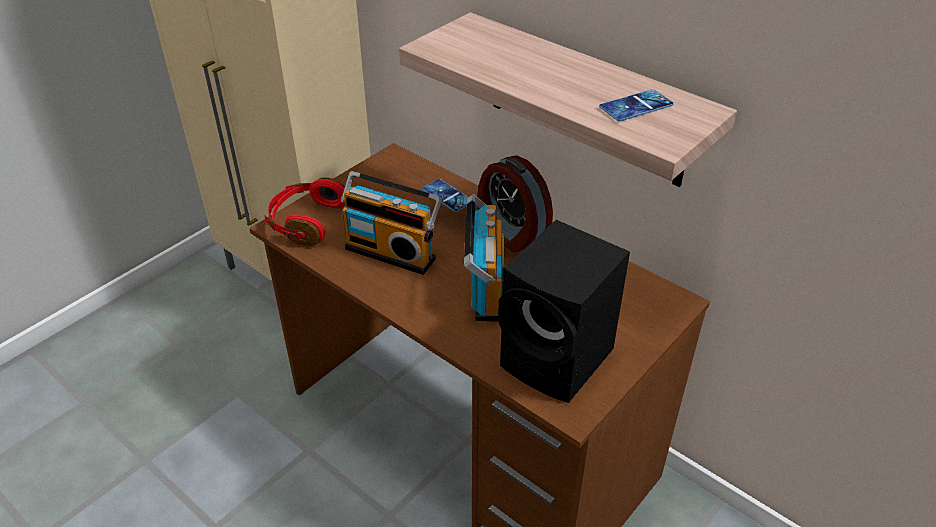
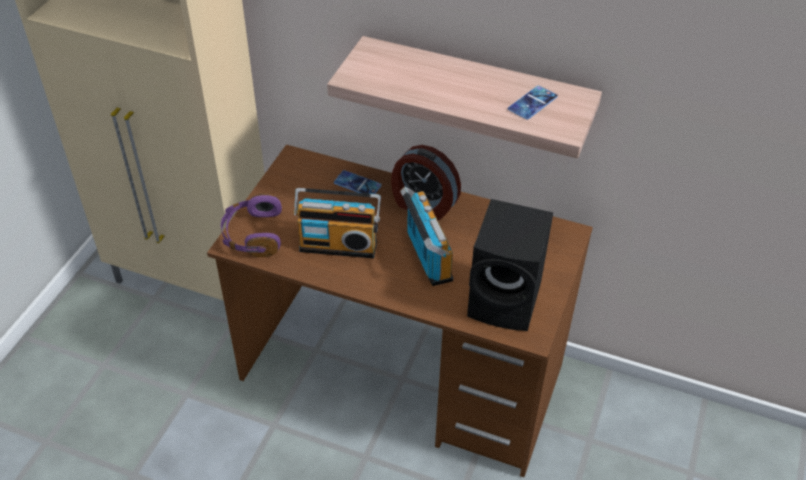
camera: 20 degrees left, 5 degrees up
(306, 221) = (252, 235): red headphones -> purple headphones

